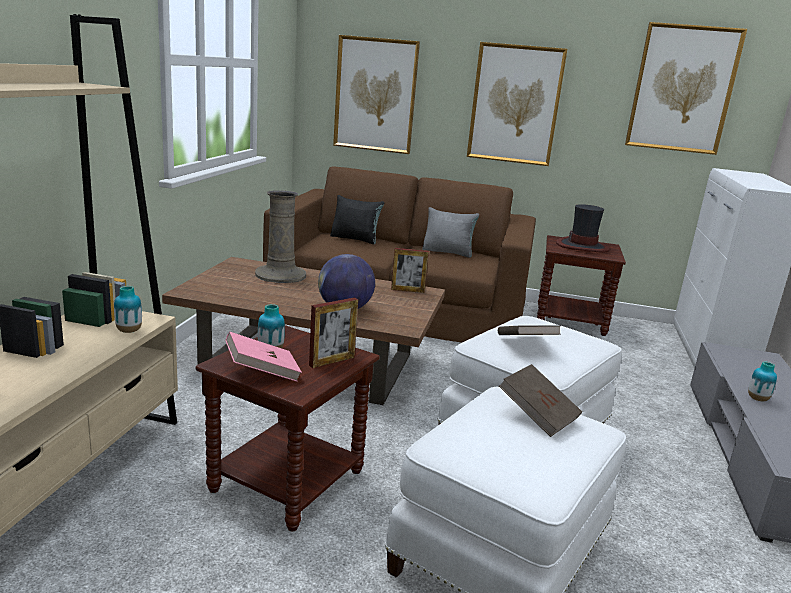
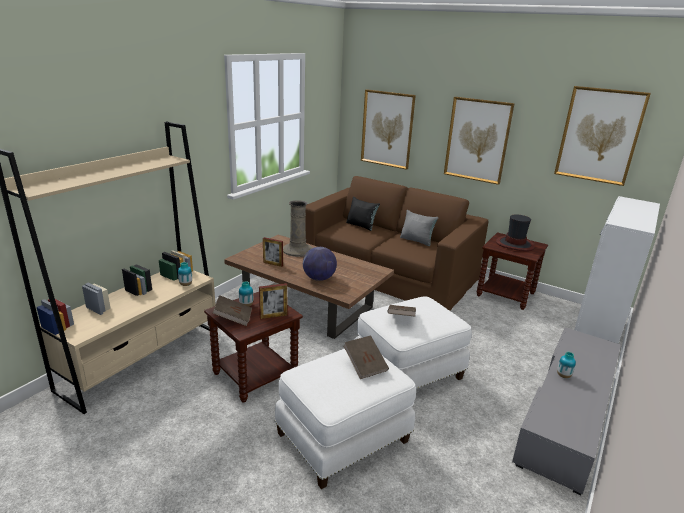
camera: 20 degrees right, 5 degrees up
(262, 373) = (233, 318): pink book -> brown book
(407, 290) = (368, 268): picture frame -> picture frame (273, 264)

